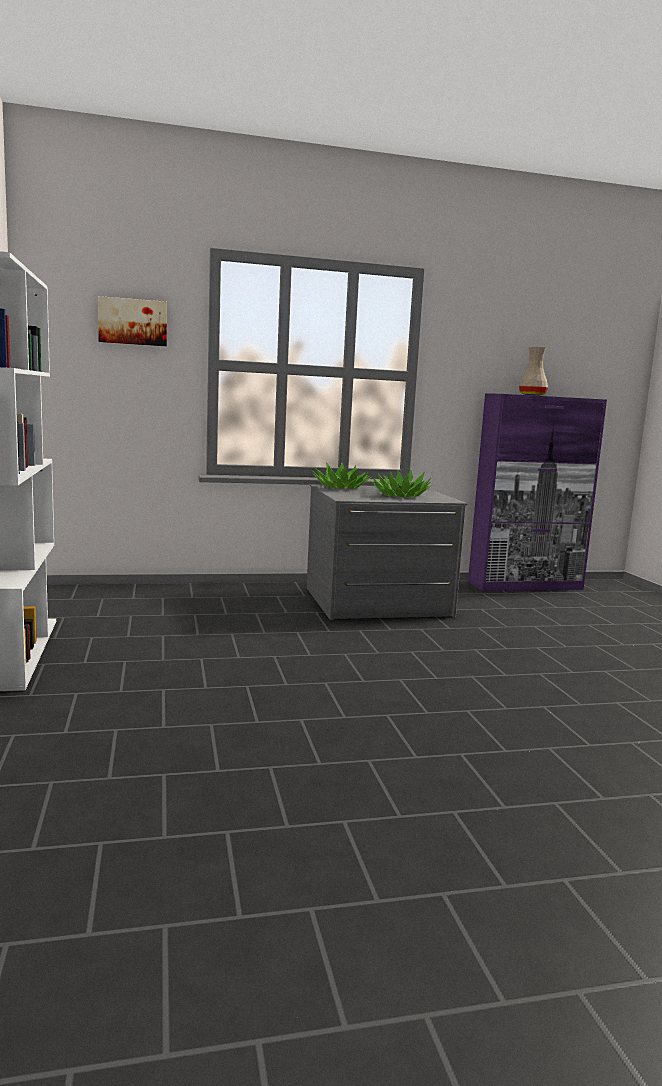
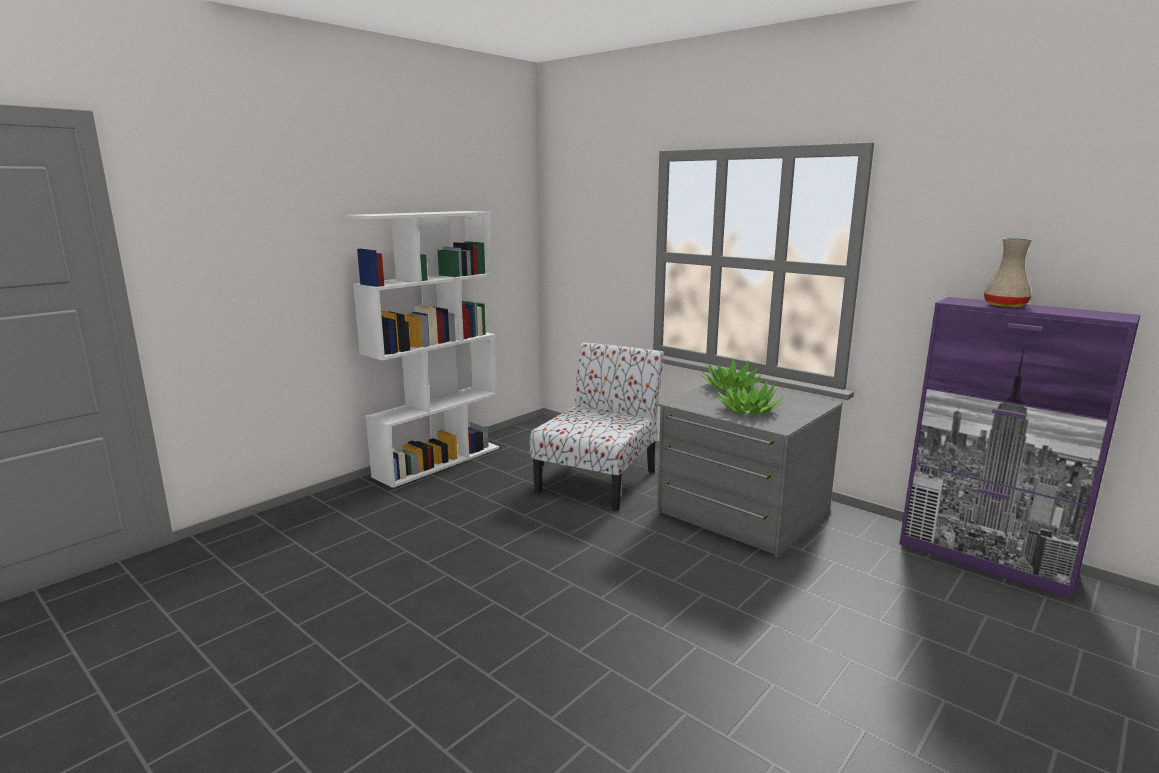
camera: 55 degrees right, 5 degrees up
(133, 322) = (606, 221): picture -> none
(229, 615) = (598, 480): none -> chair

